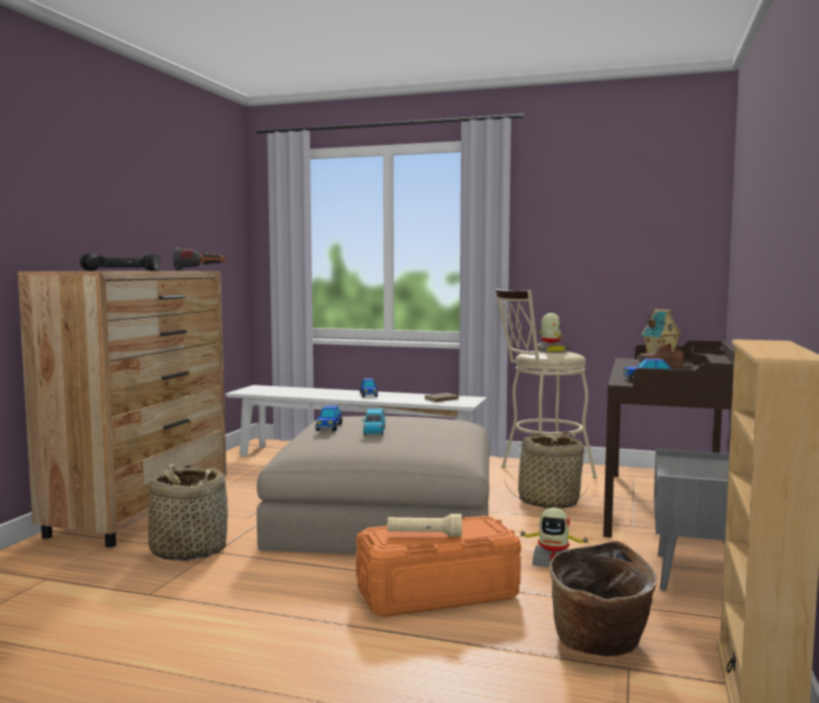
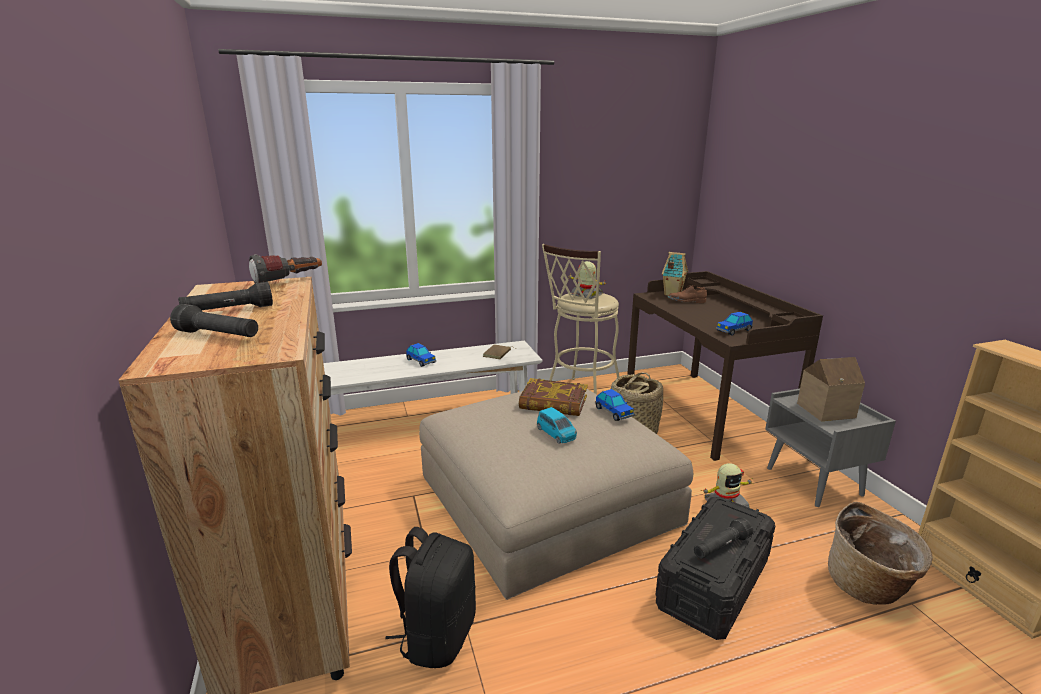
camera: 35 degrees left, 15 degrees up
(188, 550) = (437, 635): basket -> black backpack
(329, 427) = (502, 439): toy car -> toy car (613, 412)
(413, 420) = (553, 403): none -> book
(424, 535) = (721, 547): beige flashlight -> black flashlight
(437, 593) = (713, 583): orange storage box -> black storage box
(697, 469) = (823, 409): none -> toy house

